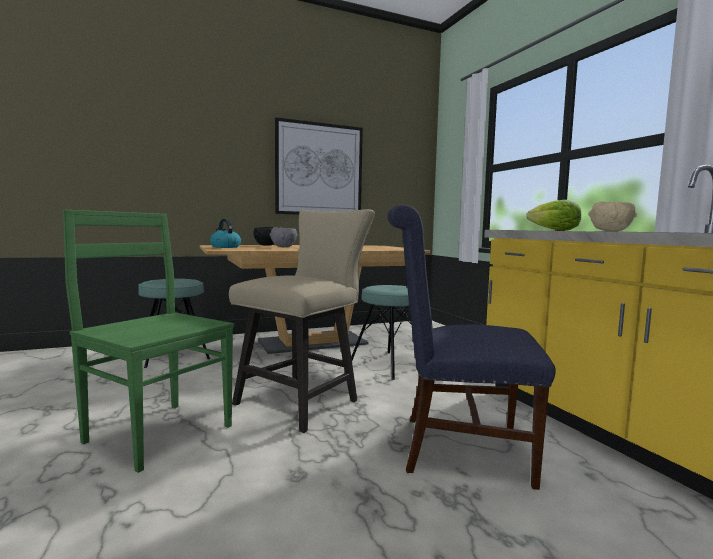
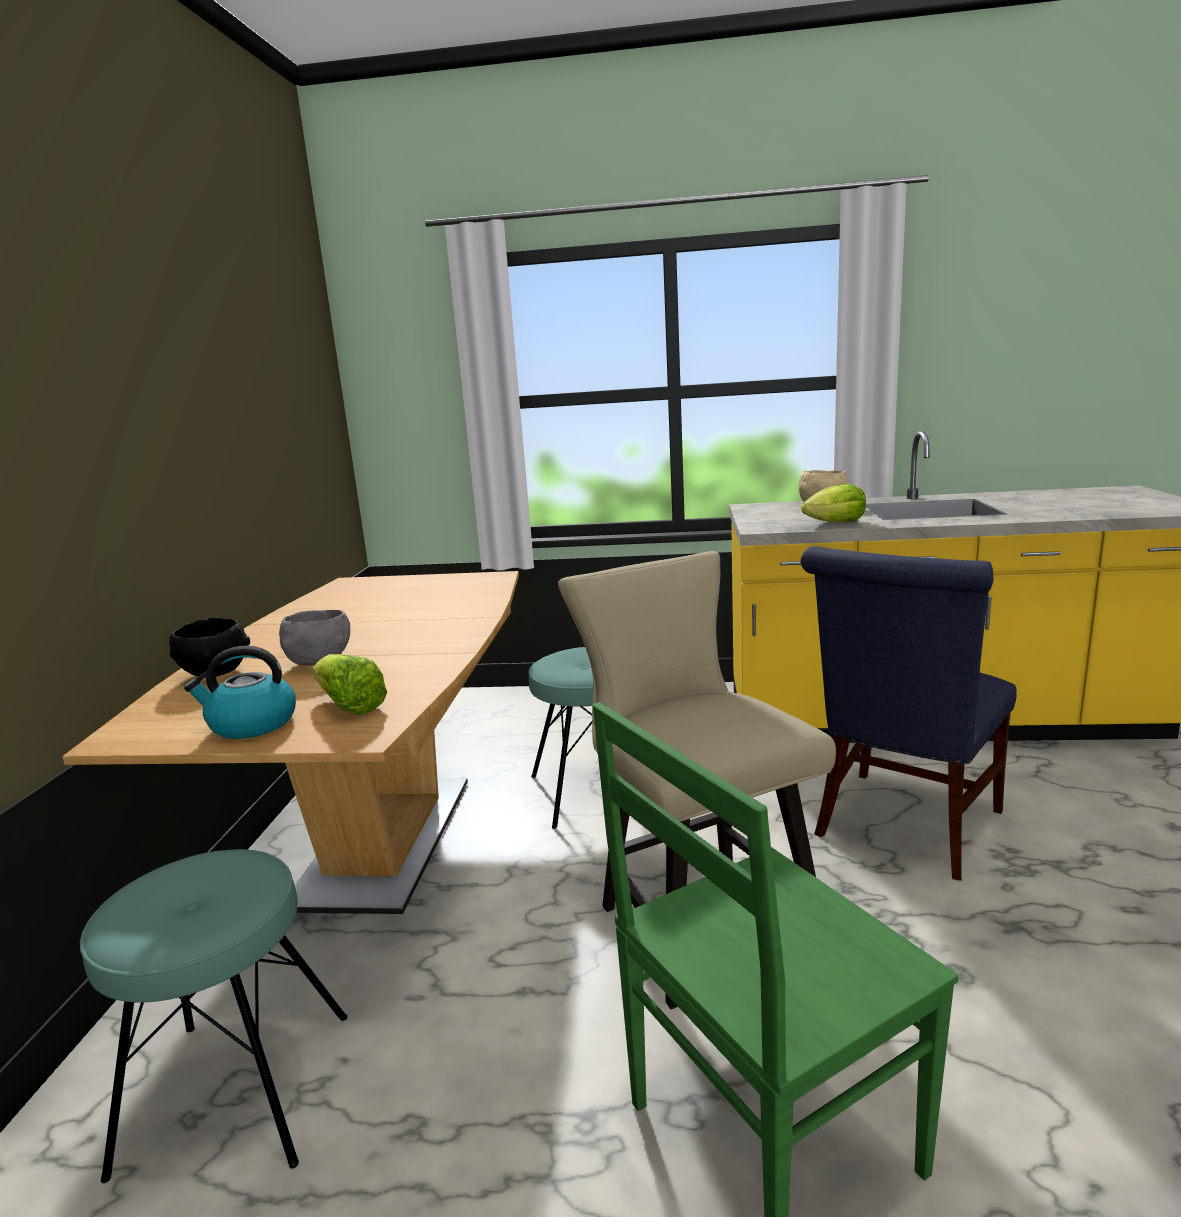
camera: 60 degrees left, 10 degrees up
(244, 248) = (349, 706): none -> lettuce
(319, 169) = (207, 435): picture -> none

